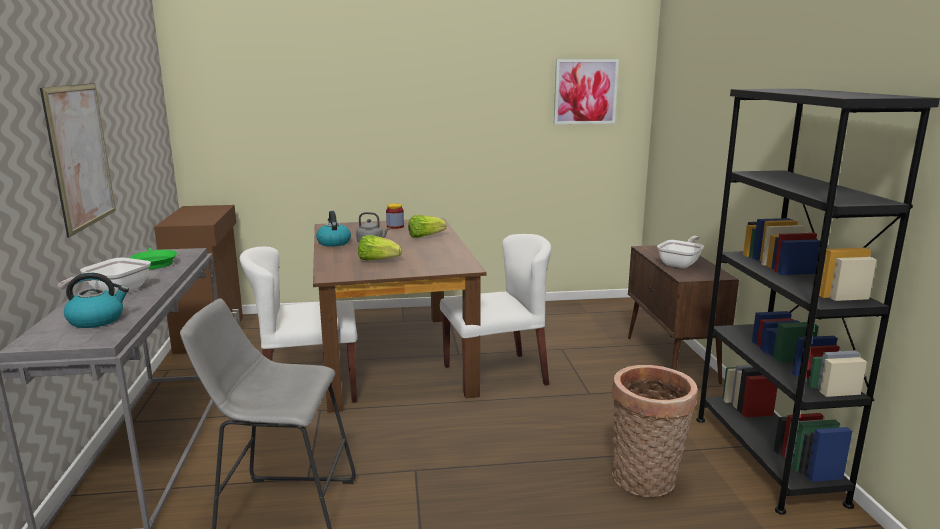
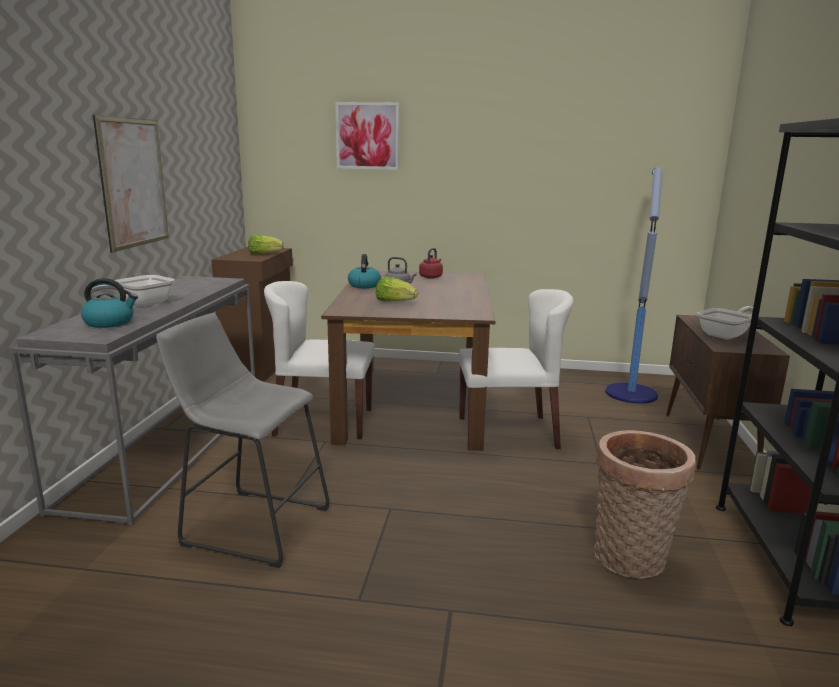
camera: 15 degrees right, 0 degrees up
(154, 263) = (190, 286): green frying pan -> none
(395, 226) = (431, 277): jar -> red kettle
(425, 236) = (454, 287): lettuce -> lettuce (264, 254)
(585, 91) = (647, 149): picture -> picture (367, 136)
(590, 320) = (630, 392): none -> floor lamp

